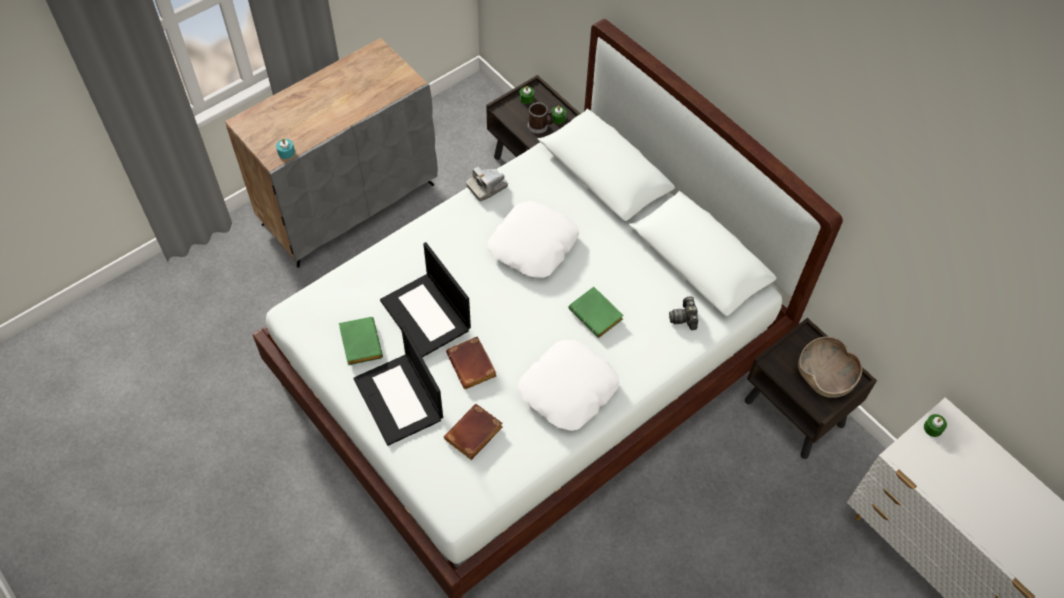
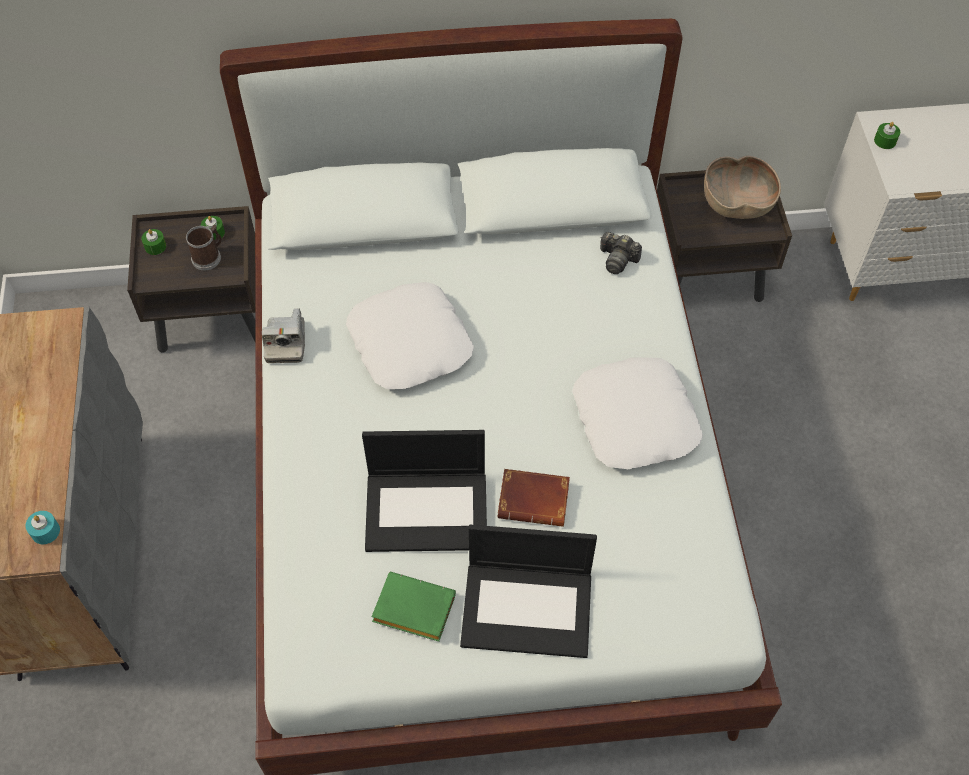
camera: 55 degrees left, 0 degrees up
(473, 436) = (634, 552): brown book -> none
(597, 315) = (555, 336): green book -> none

